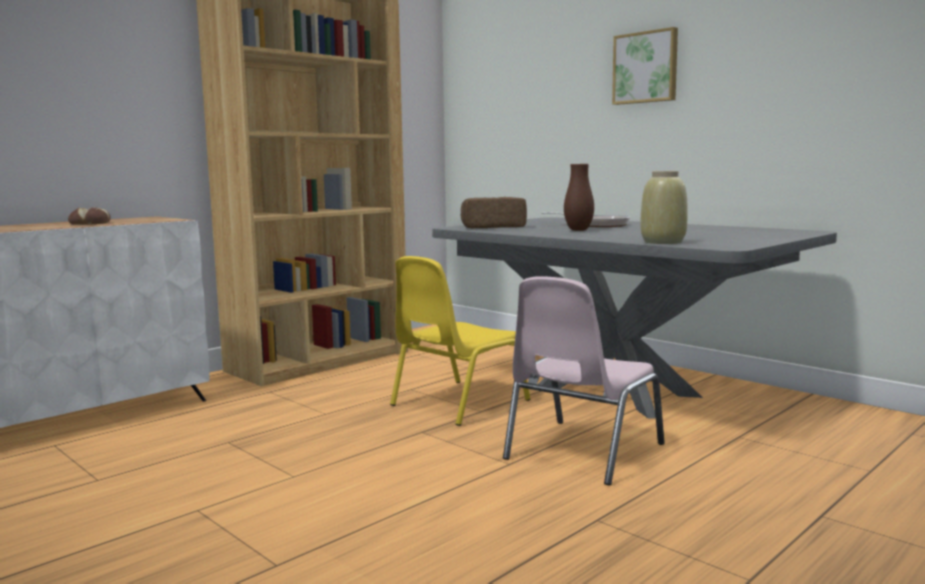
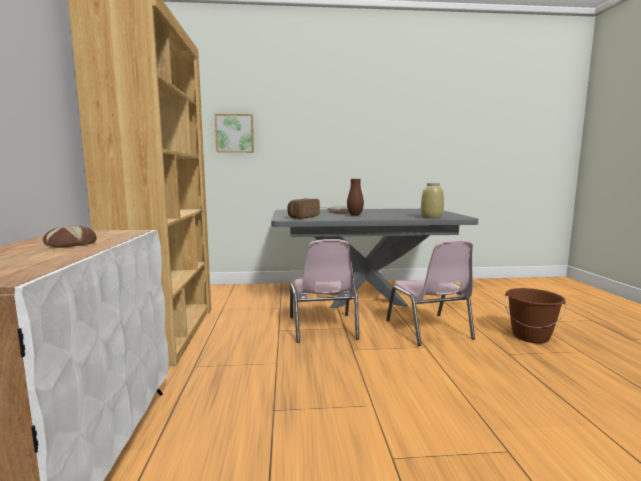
camera: 50 degrees left, 0 degrees up
(457, 403) = (323, 328): yellow chair -> pink chair
(646, 67) = (331, 127): picture -> picture (234, 133)
(726, 525) = (530, 337): none -> brown bucket

